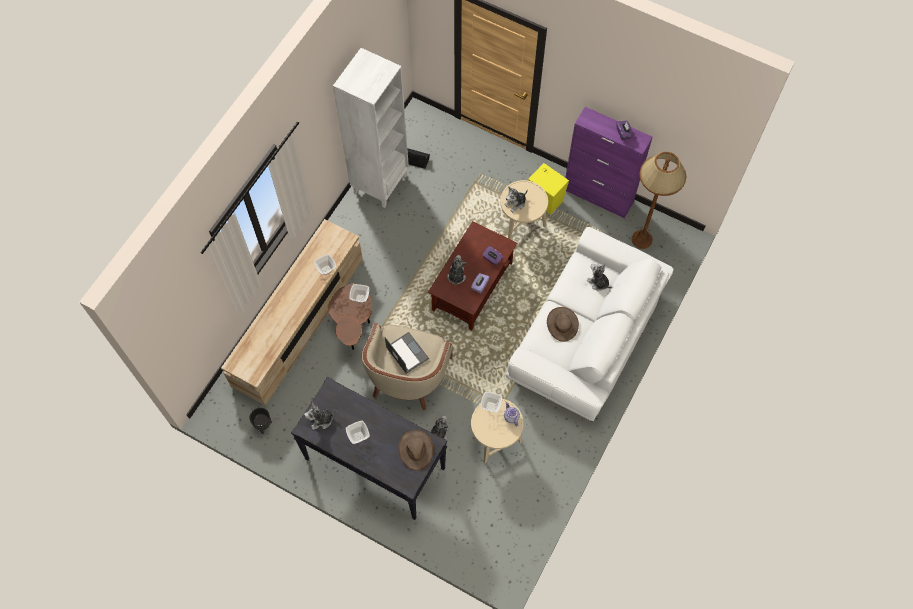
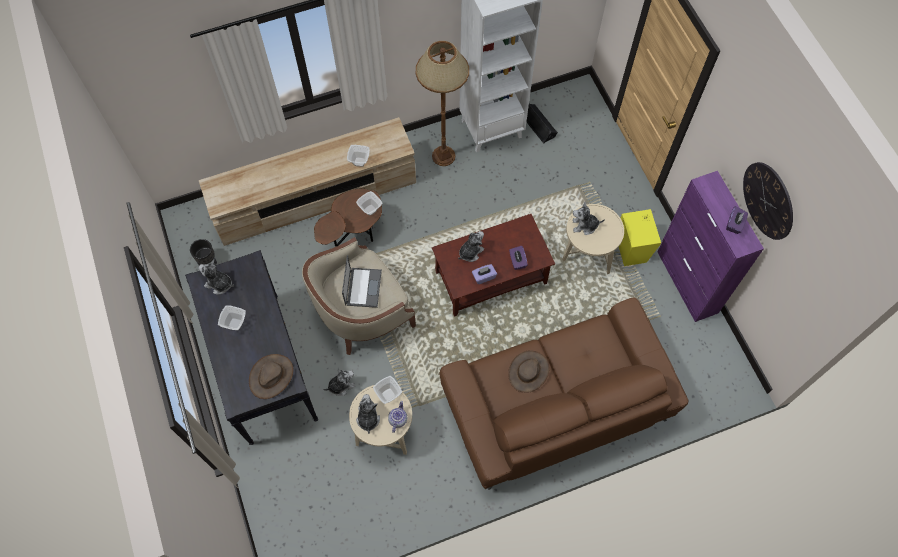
camera: 40 degrees right, 0 degrees up
(586, 336) = (555, 404): white sofa -> brown sofa
(598, 282) = (600, 359): plush toy -> plush toy (368, 418)
(639, 104) = (768, 200): none -> wall clock
(642, 240) = (694, 355): brown floor lamp -> brown floor lamp (443, 156)

